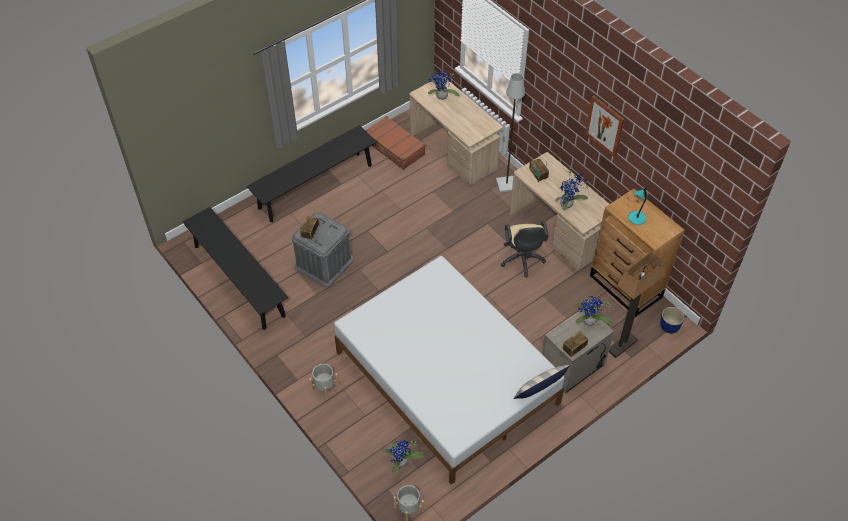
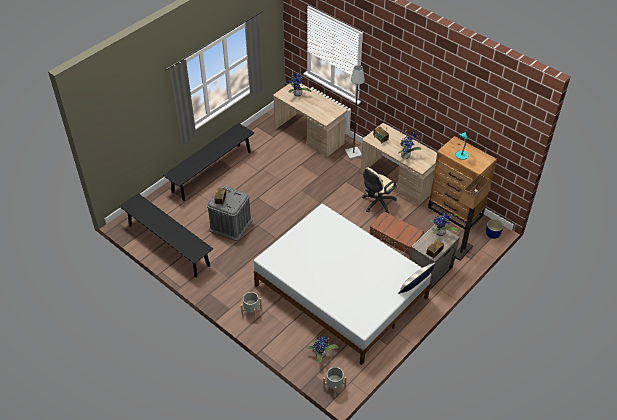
camera: 10 degrees left, 5 degrees down
(394, 148) = (265, 138): brown suitcase -> brown suitcase (395, 237)
(522, 260) = (377, 203): beige office chair -> beige office chair turned 60 degrees clockwise
(605, 126) = (428, 93): picture -> none

